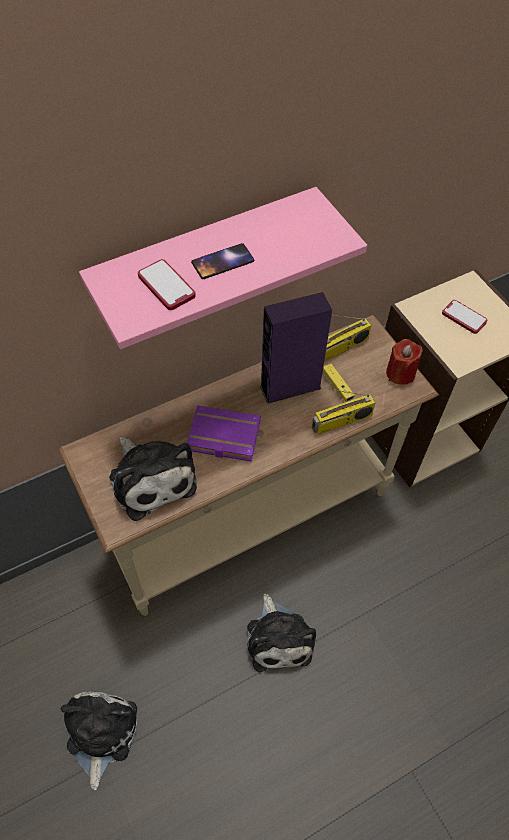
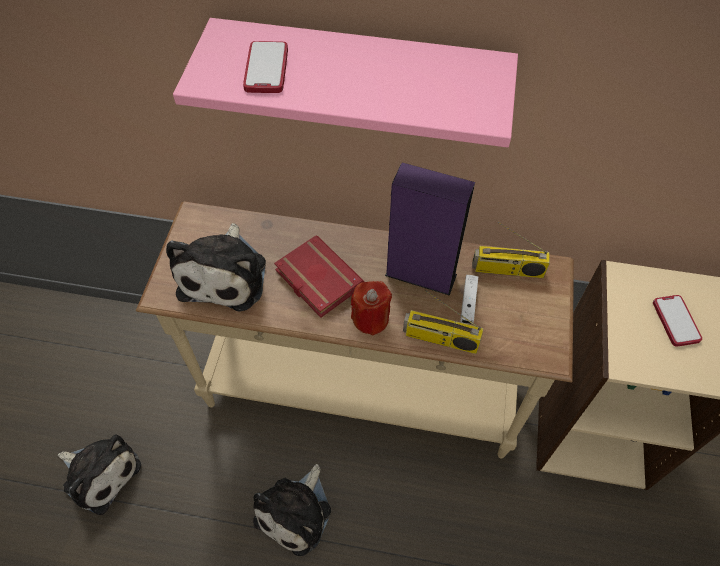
camera: 40 degrees right, 0 degrees up
(100, 733) = (100, 473): plush toy -> plush toy turned 75 degrees clockwise
(222, 437) = (316, 279): purple book -> red book
(223, 262) = (341, 75): phone -> none
(337, 386) = (468, 303): yellow game controller -> white game controller
(400, 373) = (547, 332): red candle -> red candle (370, 318)

